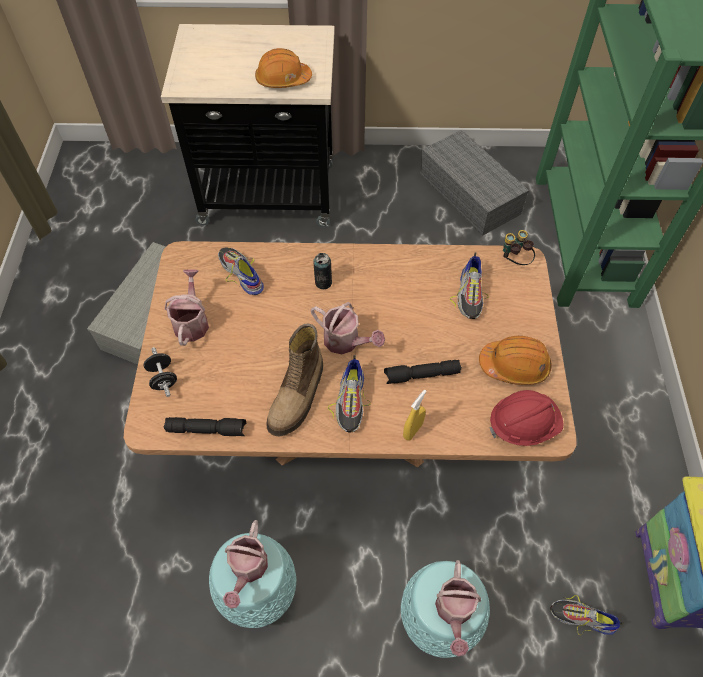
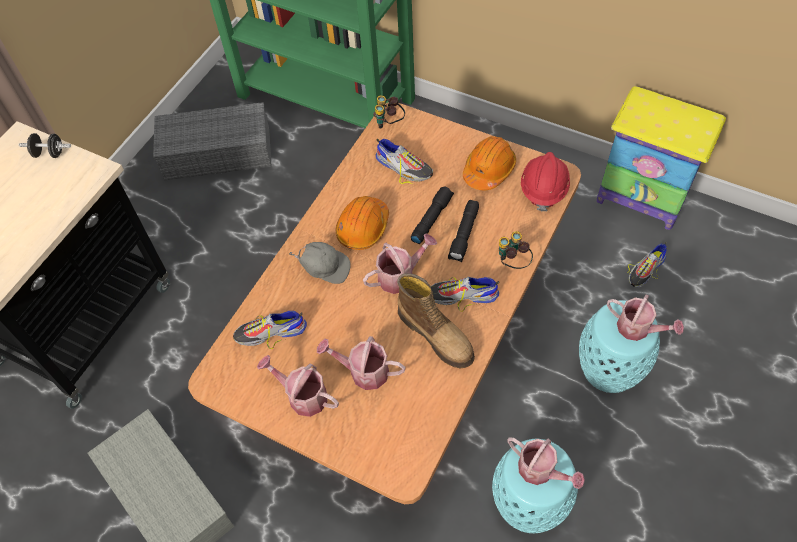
camera: 60 degrees left, 0 degrees up
(163, 378) = (355, 443): black dumbbell -> black dumbbell (49, 153)
(207, 429) = (432, 421): black flashlight -> black flashlight (431, 218)
(234, 355) = (363, 371): none -> watering can
(283, 80) = (60, 193): orange hard hat -> orange hard hat (363, 228)
(323, 282) = (325, 268): can -> grey cap
(351, 401) = (462, 295): shoe -> shoe turned 150 degrees clockwise
(413, 430) = (512, 263): yellow spray bottle -> binoculars

